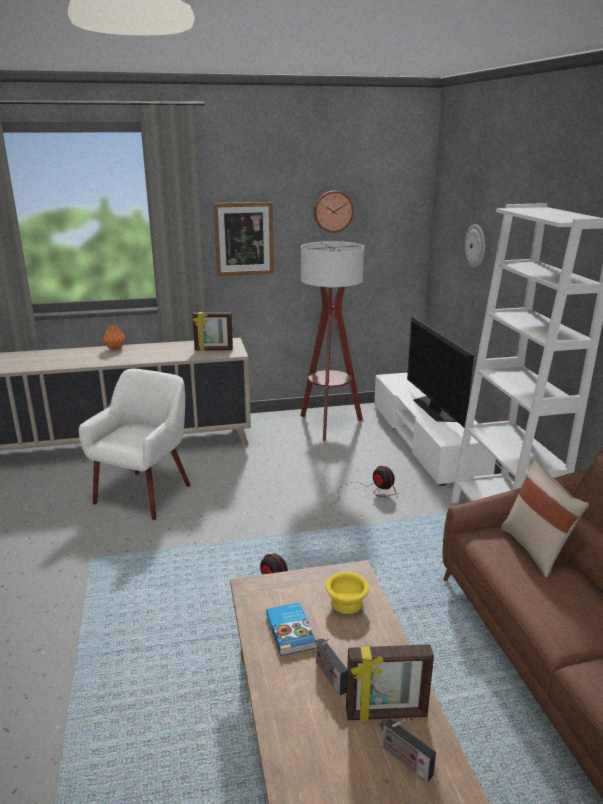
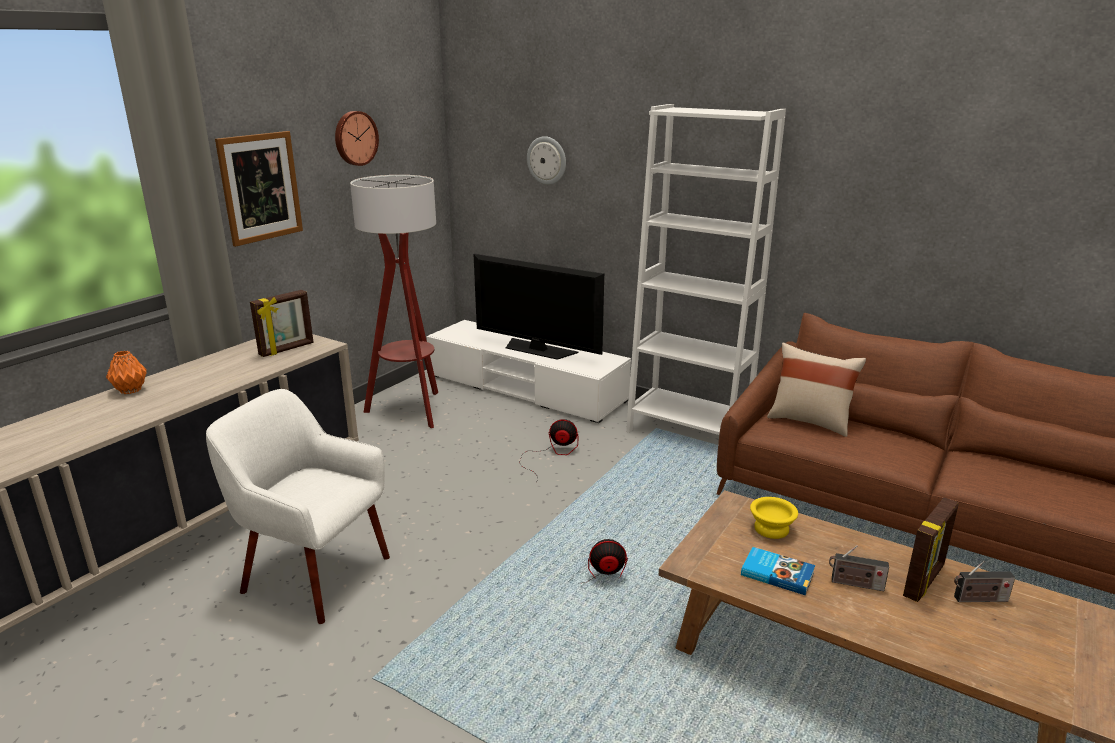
camera: 45 degrees left, 0 degrees up
(145, 493) = (314, 574): white armchair -> white armchair turned 45 degrees counterclockwise

